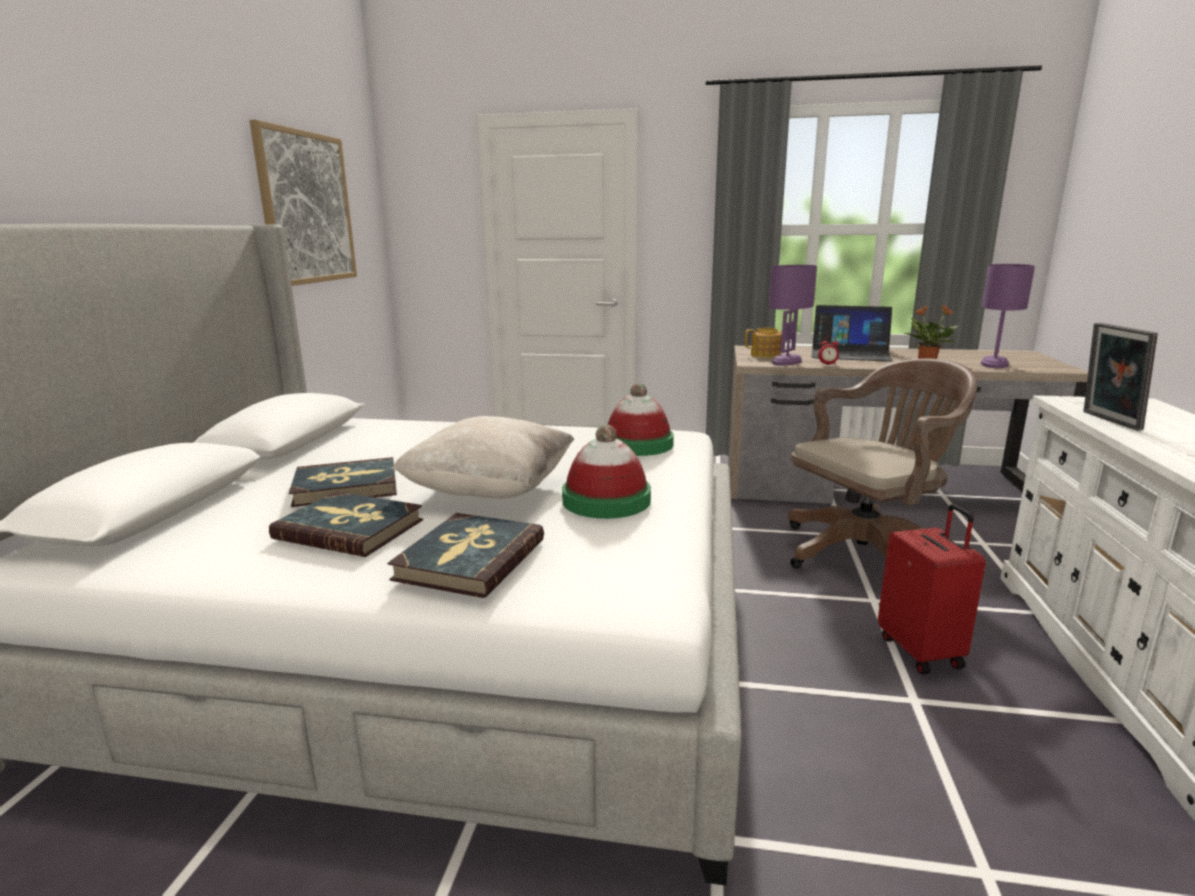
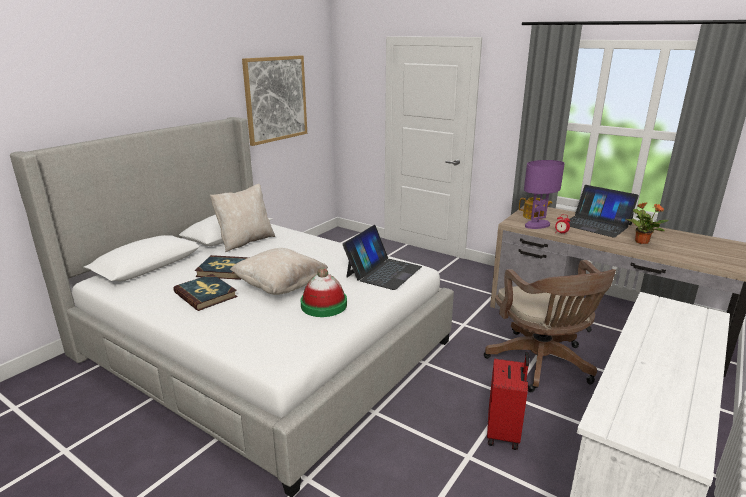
camera: 25 degrees right, 5 degrees up
(336, 444) = (245, 241): none -> beige pillow
(469, 559) = (231, 323): book -> none
(638, 444) = (383, 271): hat -> laptop
(867, 552) = (542, 365): brown office chair -> brown office chair turned 75 degrees clockwise
(994, 364) = (691, 254): purple table lamp -> none
(1107, 420) = (645, 324): picture frame -> none

